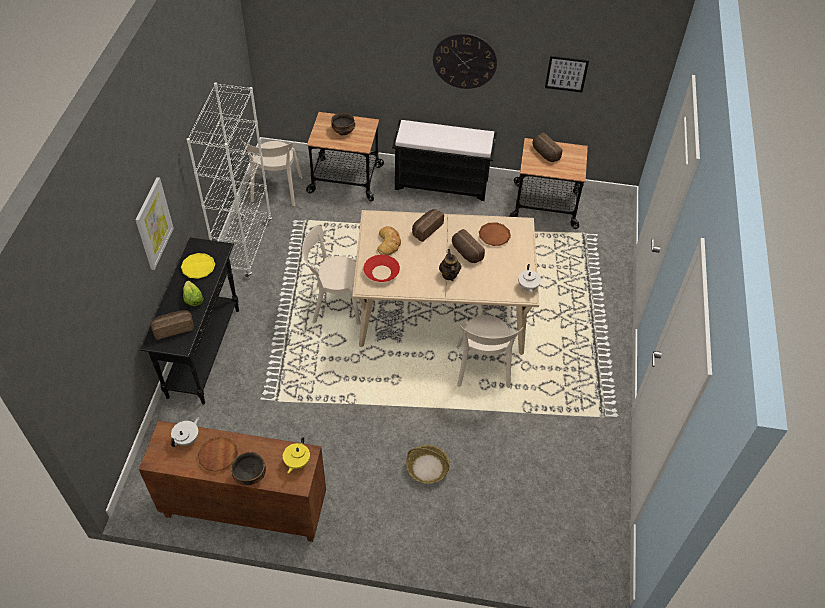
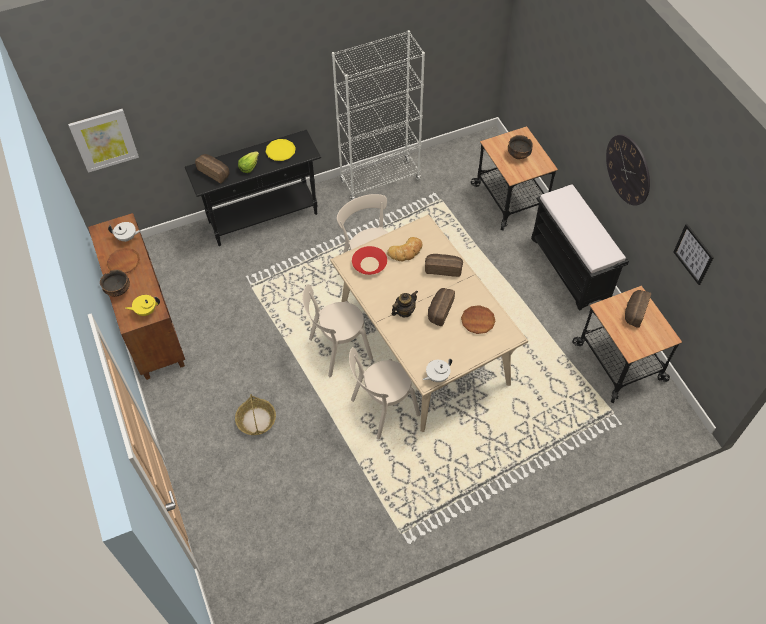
camera: 60 degrees right, 5 degrees up
(153, 223) = (254, 91): picture -> picture (104, 140)
(276, 191) = (455, 163): beige chair -> beige chair (337, 350)

